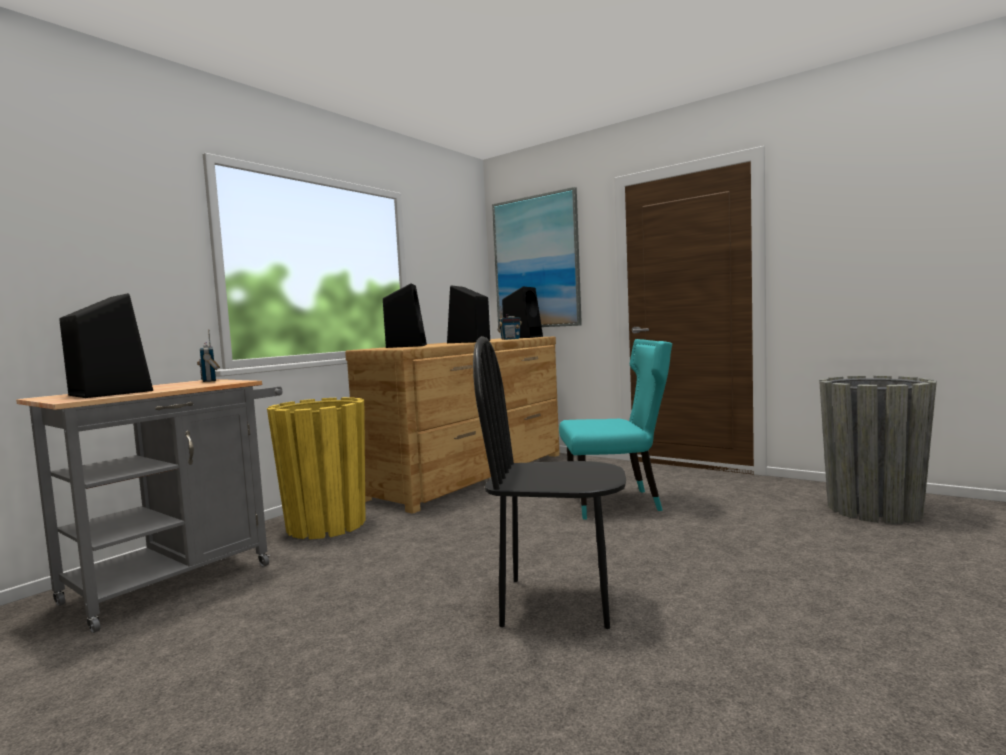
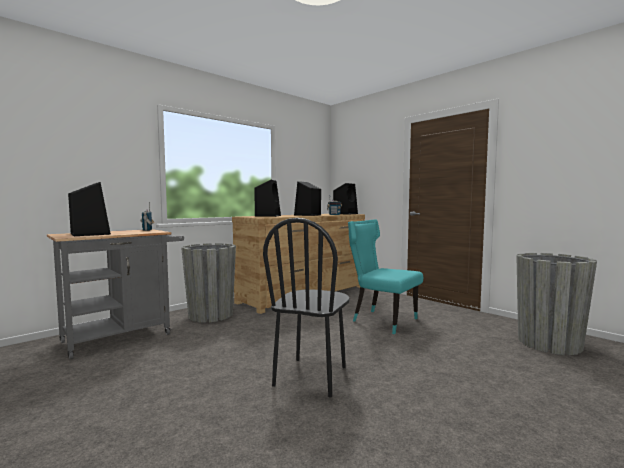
camera: 10 degrees right, 0 degrees up
(326, 525) = (210, 315): yellow planter -> grey planter
(536, 262) = (357, 168): picture -> none
(557, 602) = (311, 376): black chair -> black chair turned 90 degrees counterclockwise
(617, 503) = (381, 320): turquoise chair -> turquoise chair turned 150 degrees counterclockwise

